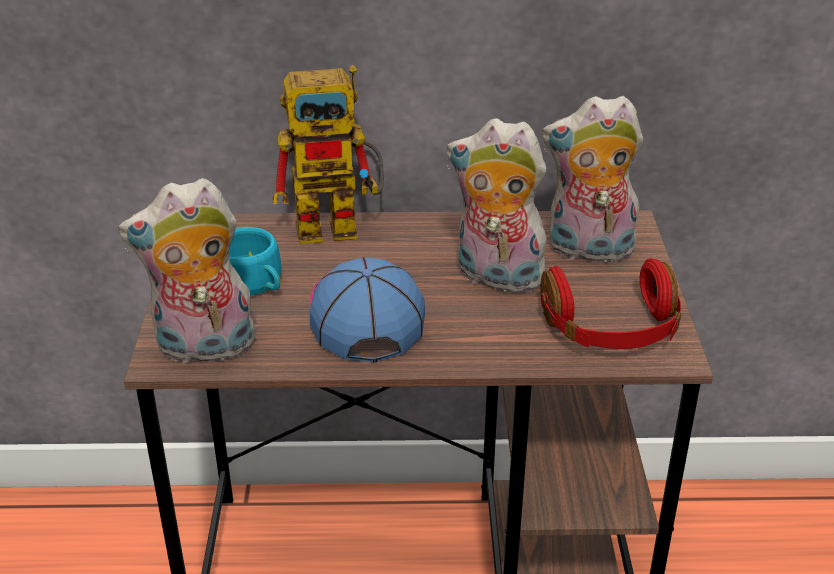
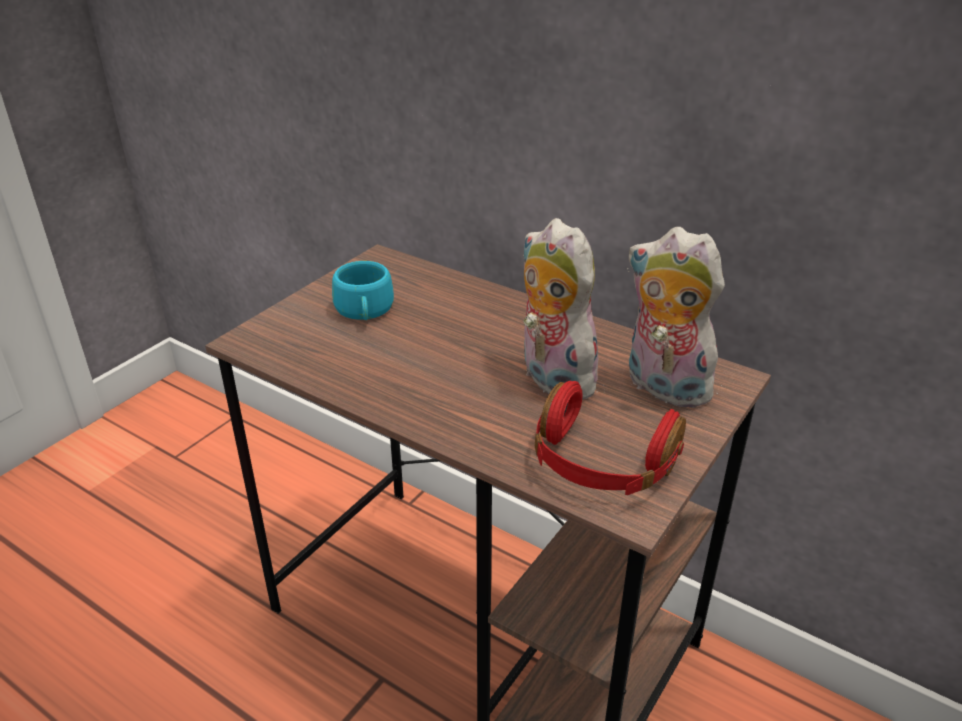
camera: 35 degrees right, 0 degrees up
(203, 349) = (276, 344): plush toy -> none
(340, 225) = (478, 291): toy robot -> none
(364, 314) = (413, 365): cap -> none

